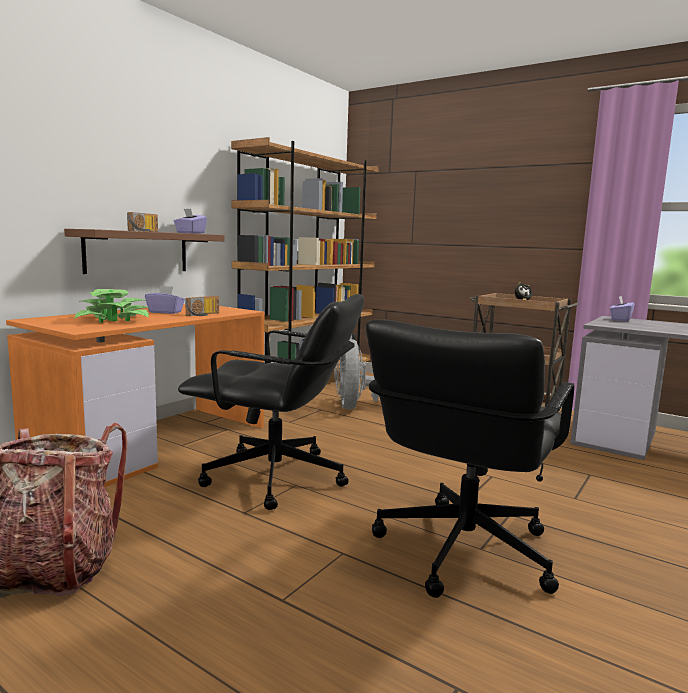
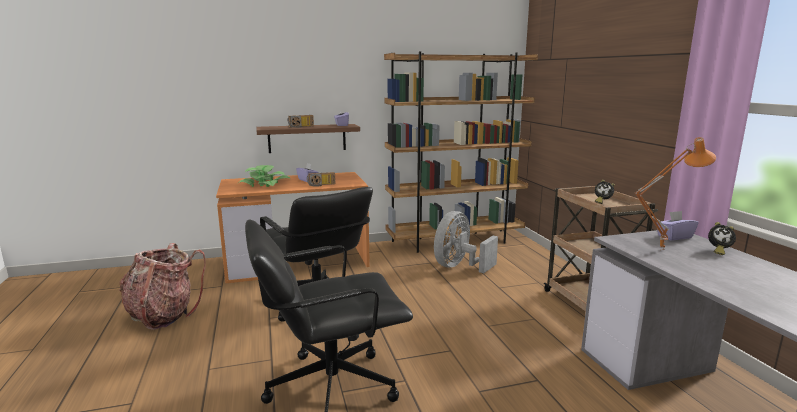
camera: 40 degrees right, 5 degrees up
(640, 325) = (660, 249): none -> orange table lamp
(665, 323) = (718, 251): none -> alarm clock

